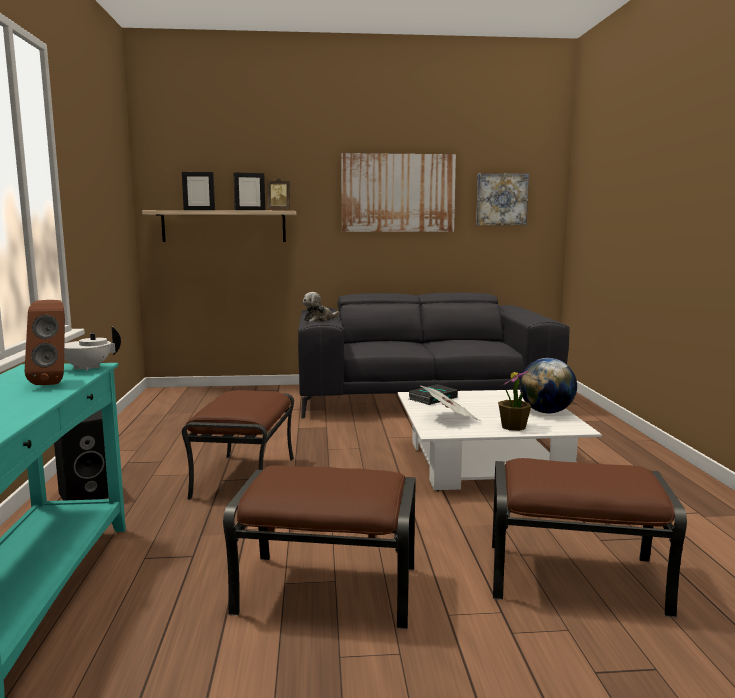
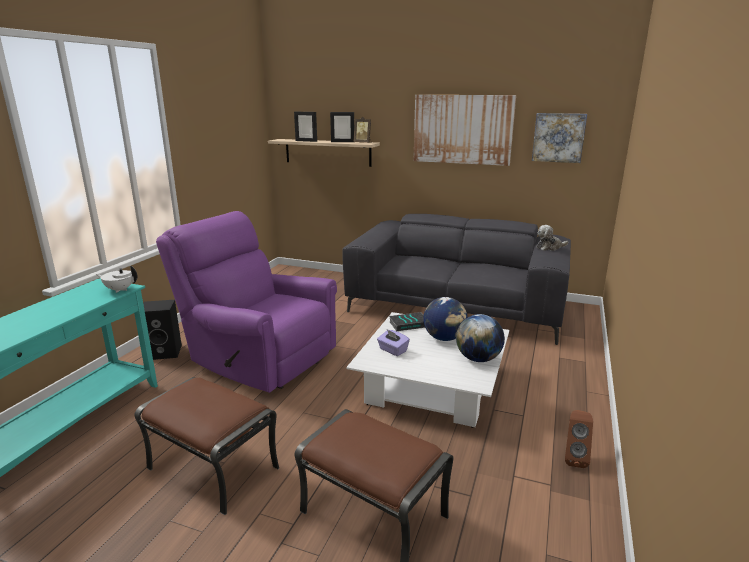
camera: 25 degrees right, 10 degrees up
(54, 382) = (84, 303): brown speaker -> brown speaker (574, 458)
(244, 477) = (258, 359): brown ottoman -> purple armchair
(319, 319) = (366, 239): plush toy -> plush toy (549, 247)
(450, 419) = (392, 350): newspaper -> purple tissue box
(488, 403) = (444, 338): none -> globe
(513, 427) = (428, 370): potted plant -> none

